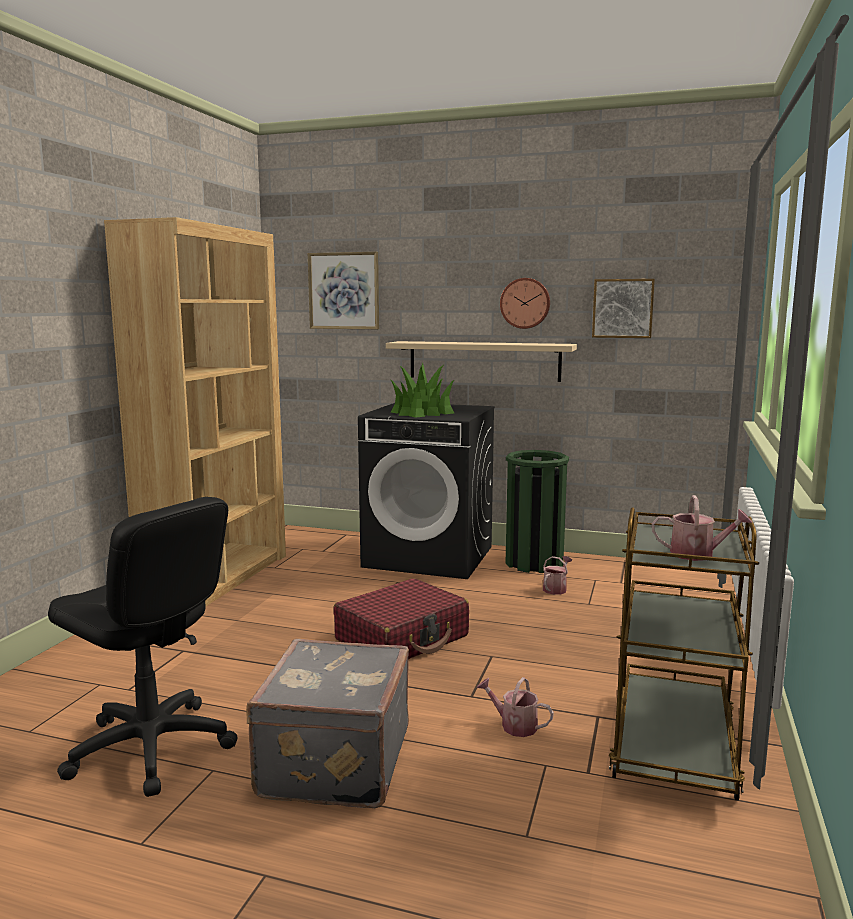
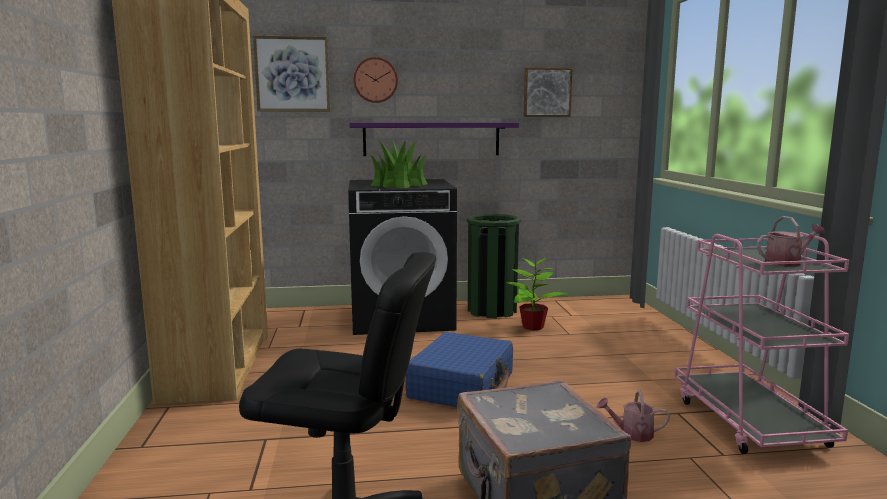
camera: 25 degrees left, 0 degrees up
(402, 638) = (462, 386): red suitcase -> blue suitcase
(484, 361) = (431, 139): beige shelf -> purple shelf
(525, 303) = (467, 87): wall clock -> wall clock (375, 80)
(556, 589) = (532, 327): watering can -> potted plant
(673, 746) = (749, 422): brown cart -> pink cart

